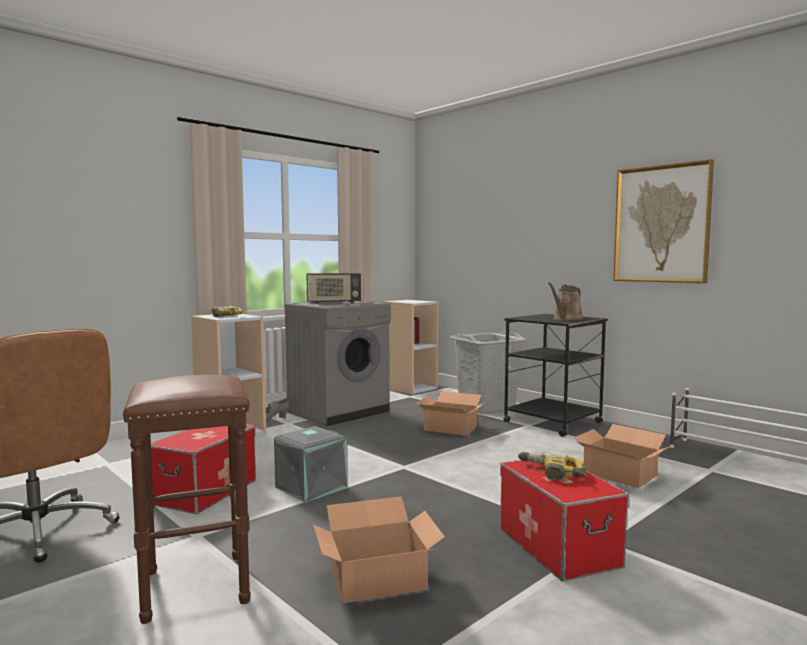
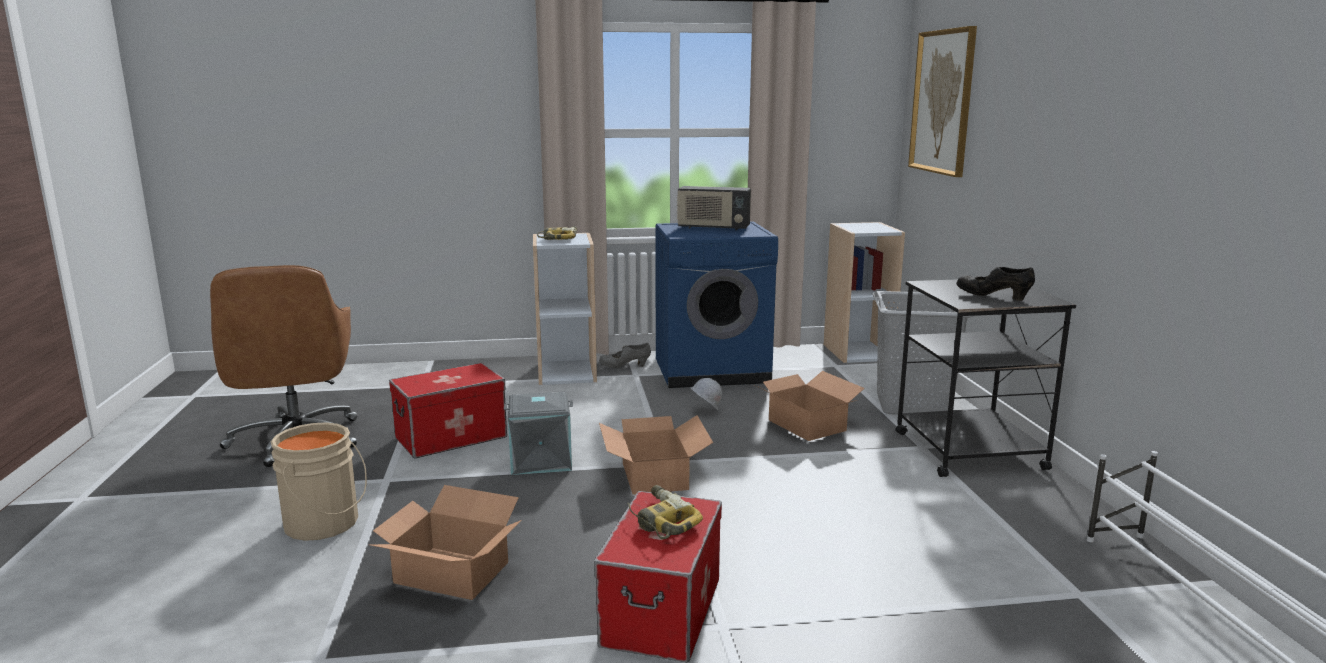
camera: 35 degrees right, 10 degrees up
(193, 585) = (324, 524): brown stool -> beige bucket
(340, 412) = (712, 372): grey washing machine -> blue washing machine
(376, 434) = (705, 411): none -> white hard hat
(566, 319) = (993, 297): brown watering can -> black shoe
(619, 474) = (917, 553): cardboard box -> cardboard box (655, 475)
(661, 224) = (1169, 151): picture -> picture (942, 102)

